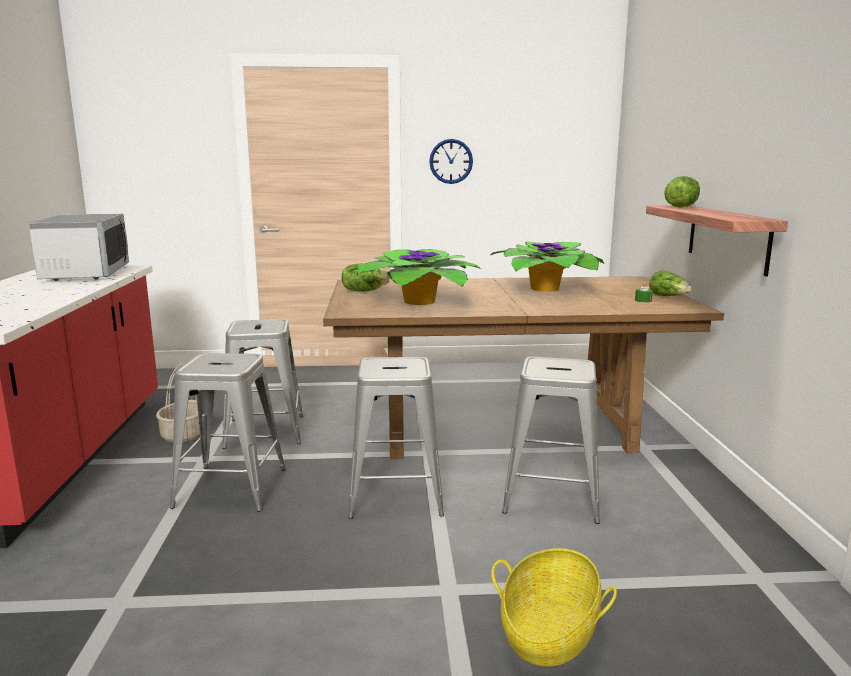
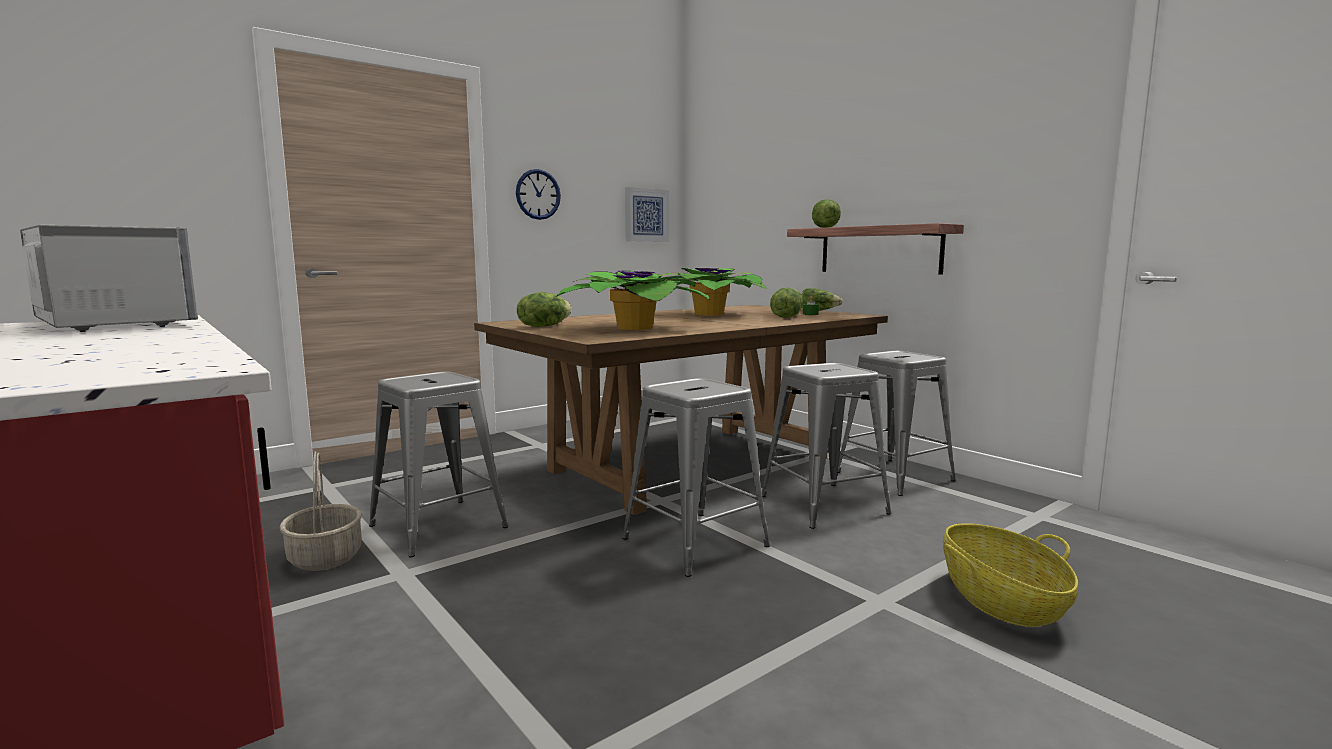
camera: 35 degrees left, 5 degrees down
(231, 487) = (498, 592): grey stool -> grey stool (894, 476)
(569, 175) = (646, 215): none -> picture
(599, 302) = (786, 317): none -> lettuce

